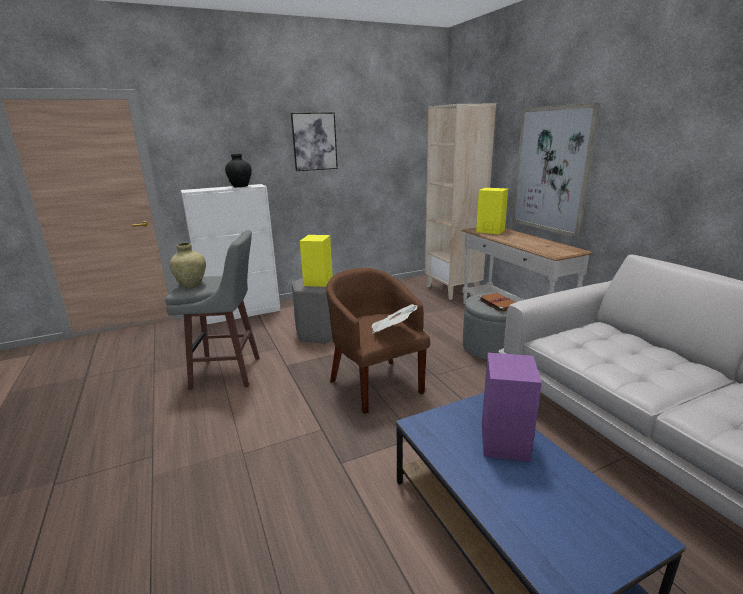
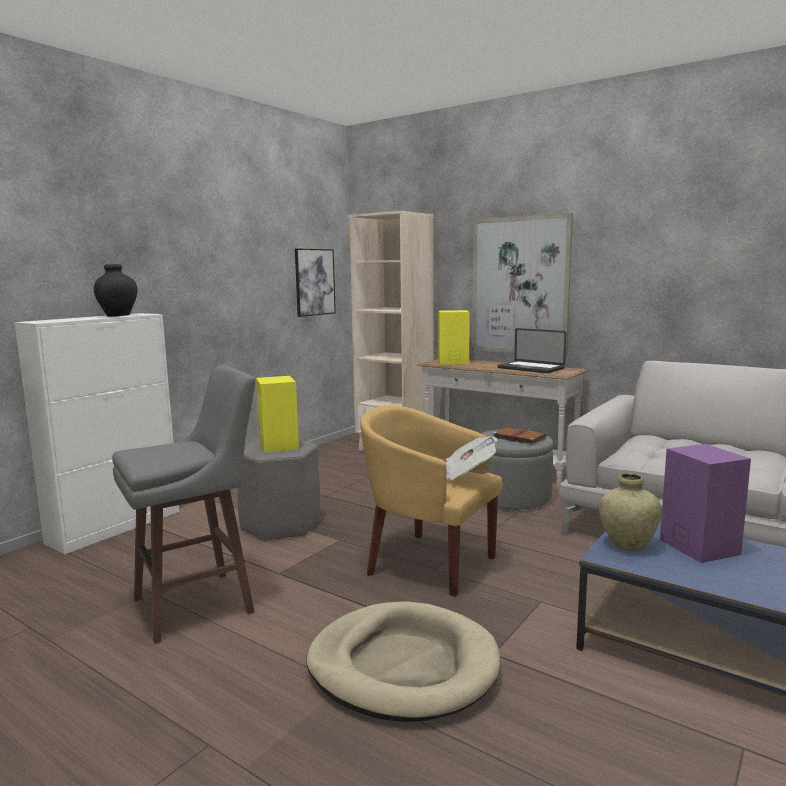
camera: 30 degrees left, 10 degrees down
(191, 285) = (154, 457): beige vase -> beige vase (627, 545)
(282, 450) = (403, 666): none -> beige dog bed
(314, 141) = (207, 254): picture -> picture (314, 282)
(375, 384) = (427, 562): brown armchair -> yellow armchair
(541, 245) = (530, 368): none -> laptop

